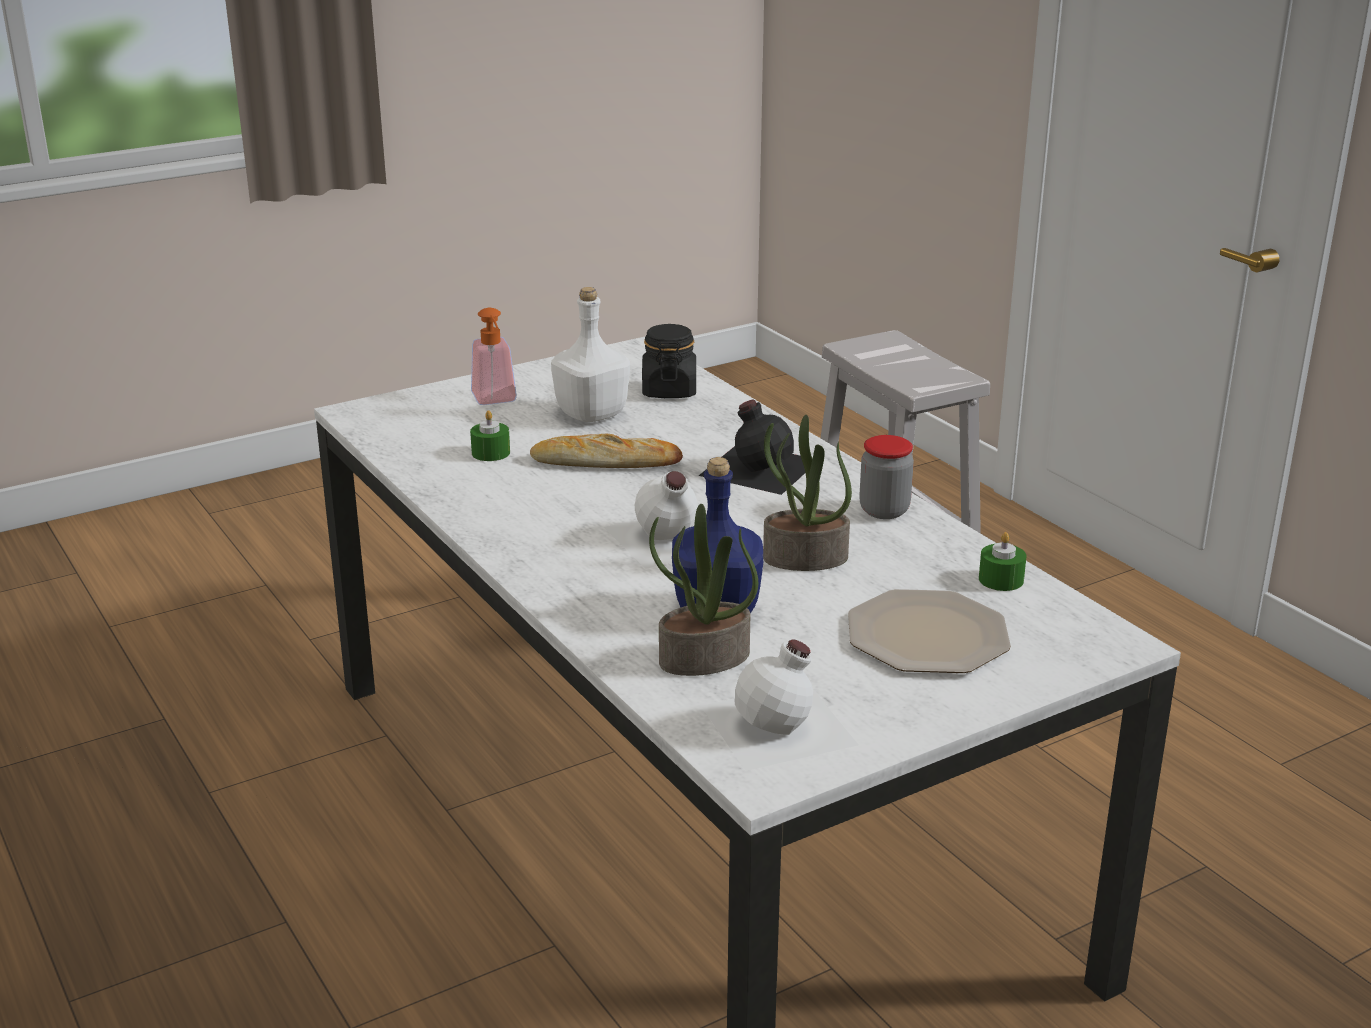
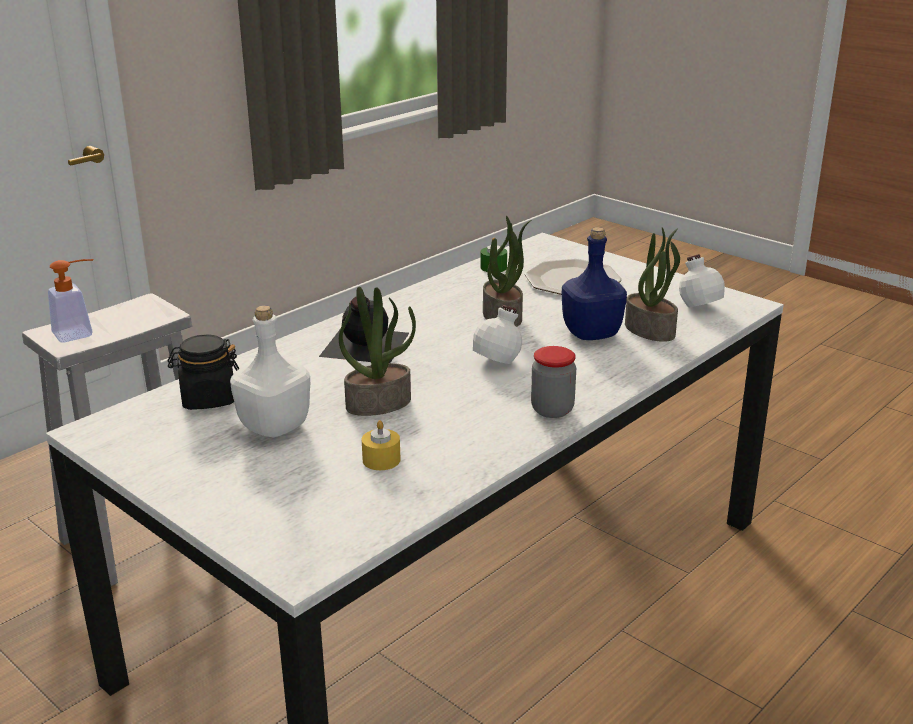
camera: 105 degrees left, 0 degrees up
(491, 453) = (381, 460): green candle -> yellow candle
(495, 401) = (250, 484): soap dispenser -> soap dispenser (80, 333)
(606, 462) = (379, 403): bread -> potted plant
(884, 510) = (418, 300): jar -> jar (552, 410)

